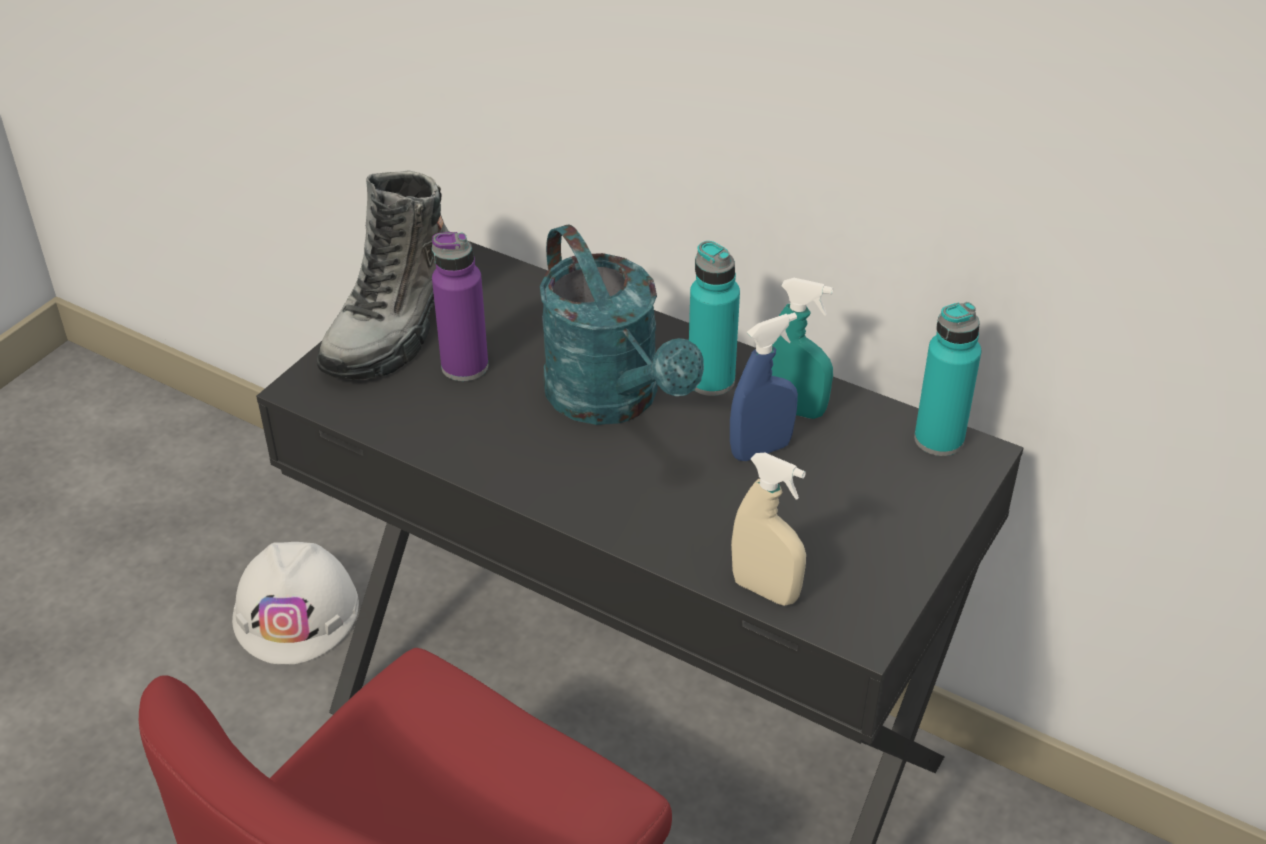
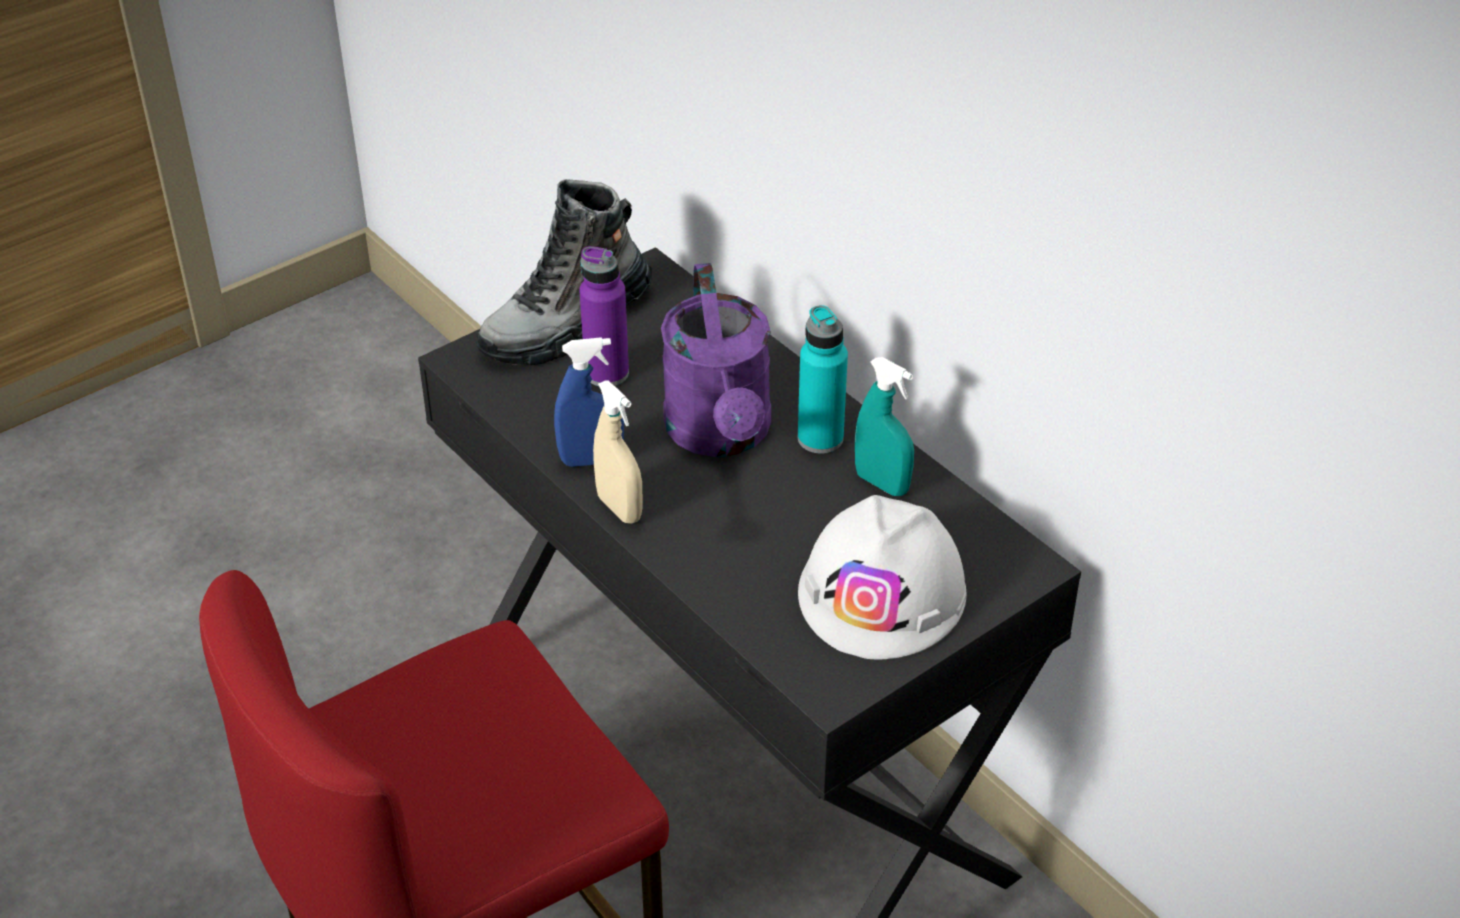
camera: 20 degrees right, 0 degrees up
(297, 611) = (473, 574): white hard hat -> white hard hat (883, 593)
(613, 400) = (722, 435): turquoise watering can -> purple watering can
(761, 450) = (830, 512): blue spray bottle -> blue spray bottle (591, 460)
(765, 590) = (764, 635): beige spray bottle -> beige spray bottle (619, 508)
(939, 439) = (1003, 544): turquoise bottle -> none

